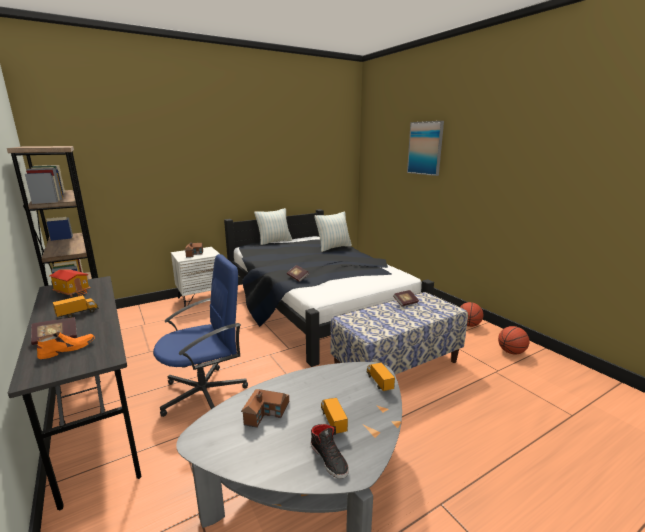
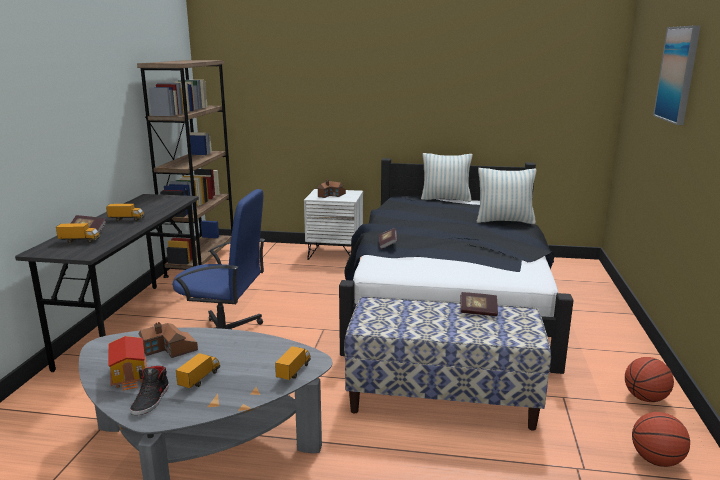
camera: 40 degrees right, 0 degrees up
(68, 349) = (79, 241): orange shoe -> toy truck
(73, 291) = (153, 202): toy house -> toy house (130, 376)

